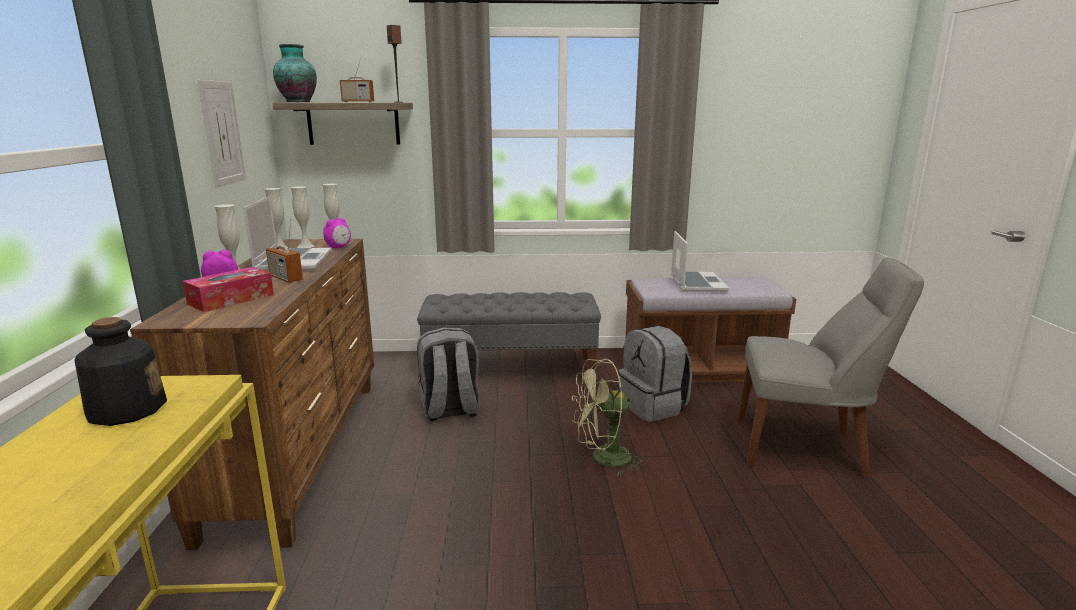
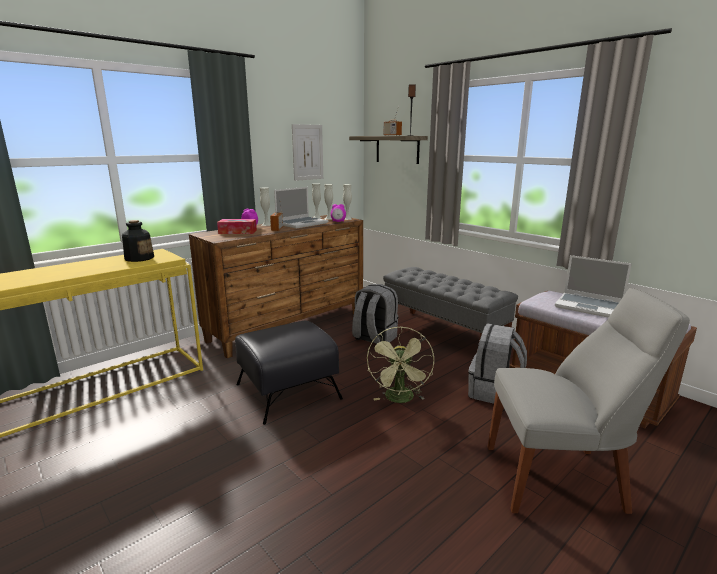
camera: 50 degrees right, 0 degrees up
(297, 102) = (364, 135): vase -> none
(479, 527) = (289, 391): none -> black ottoman
(603, 459) = (400, 399): green fan -> green fan turned 120 degrees counterclockwise
(696, 283) = (590, 306): laptop -> laptop turned 75 degrees clockwise
(805, 448) = (560, 478): grey chair -> grey chair turned 60 degrees counterclockwise

